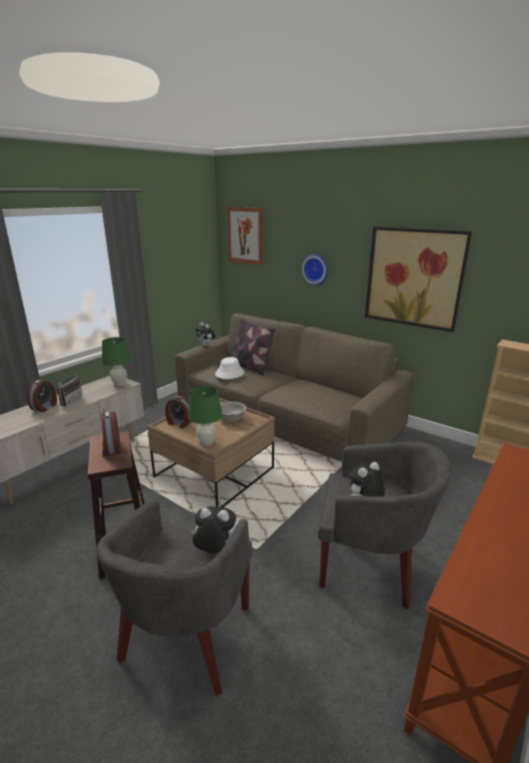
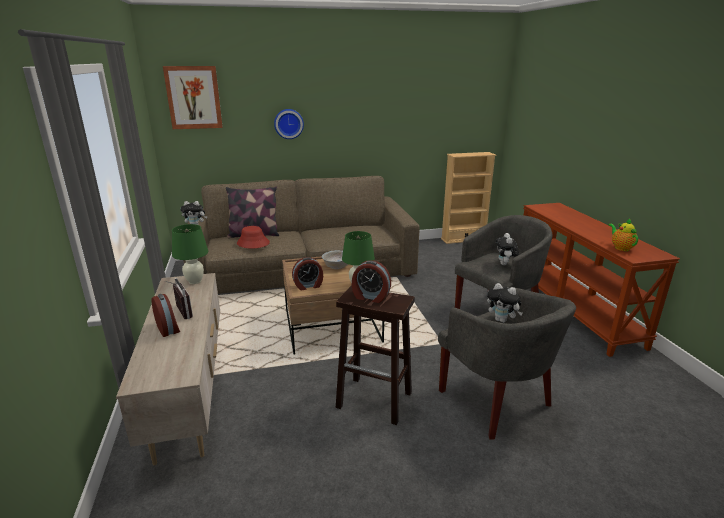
camera: 50 degrees left, 0 degrees up
(214, 550) = (502, 320): plush toy -> plush toy turned 105 degrees counterclockwise
(229, 373) = (253, 243): white hat -> red hat
(414, 278) = (380, 119): picture -> none
(478, 574) = (621, 248): none -> teapot

